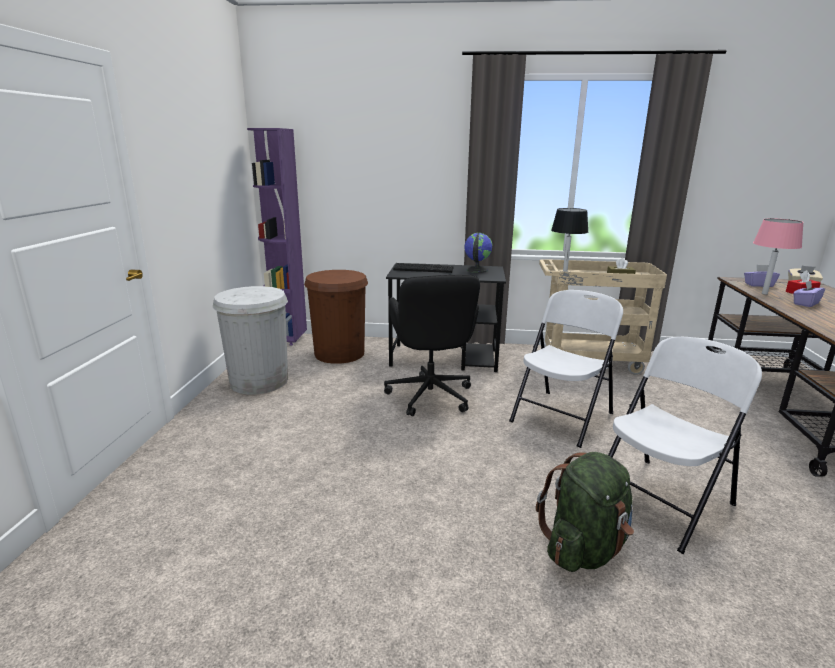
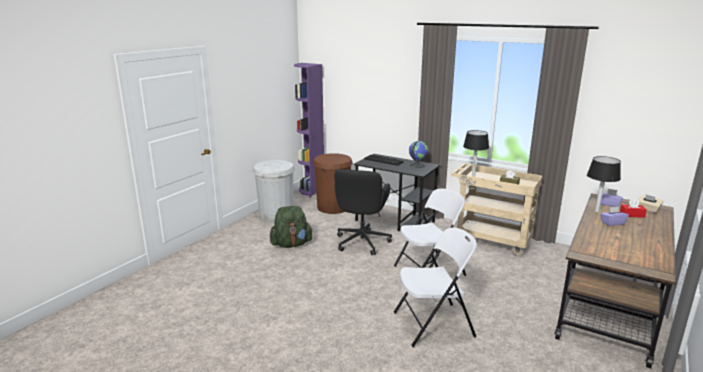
camera: 25 degrees right, 0 degrees up
(584, 549) = (364, 331): green backpack -> green backpack (291, 244)
(764, 294) = (596, 211): pink table lamp -> black table lamp

